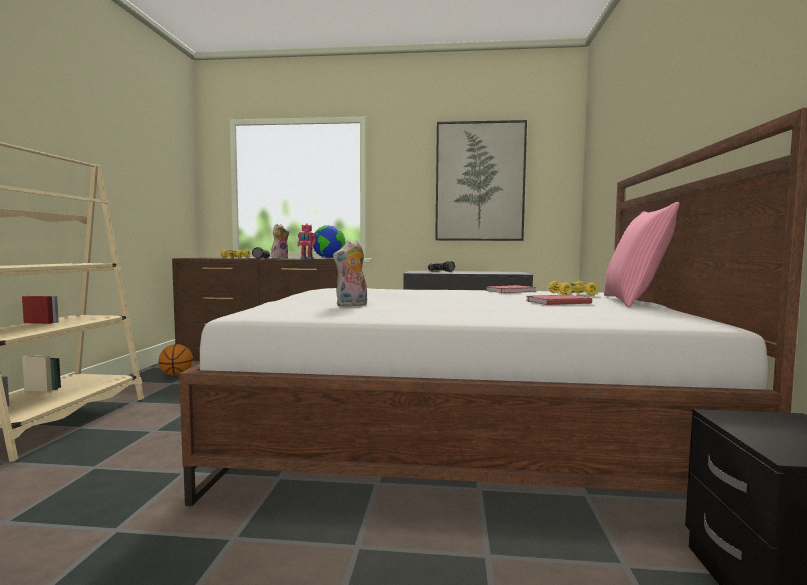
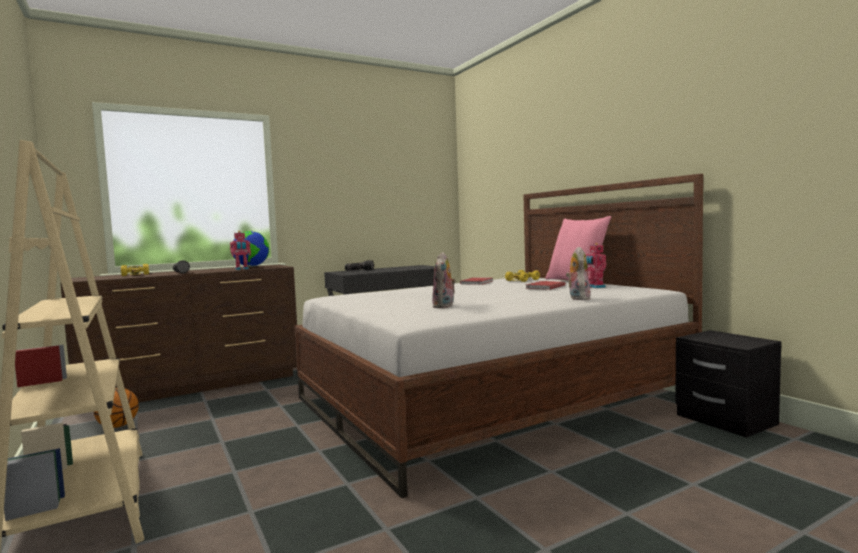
camera: 35 degrees left, 0 degrees up
(279, 258) = (203, 271): plush toy -> plush toy (577, 298)
(480, 182) = (381, 185): picture -> none
(624, 309) = (595, 287): none -> toy robot

